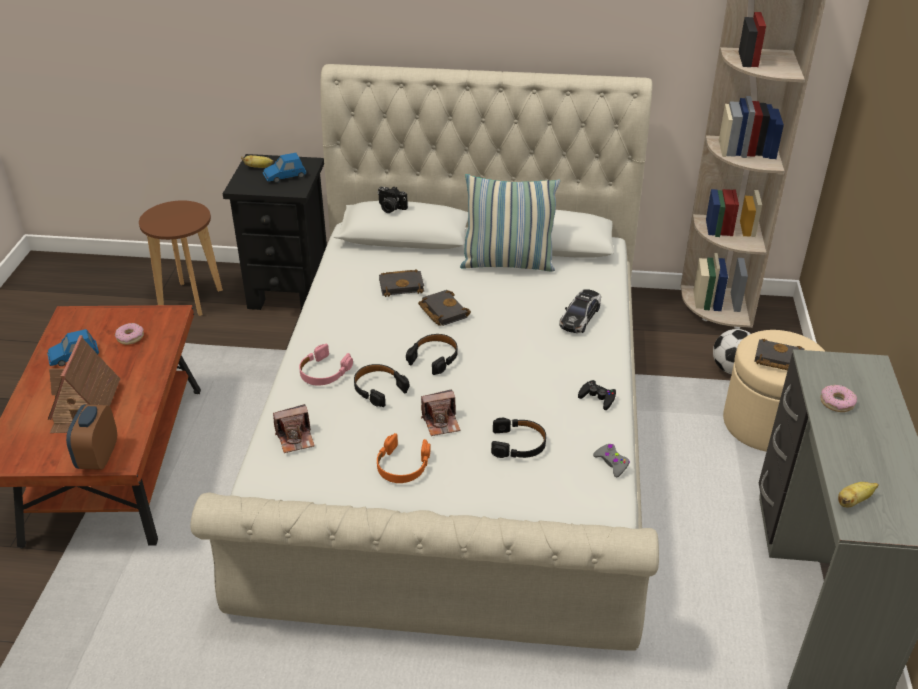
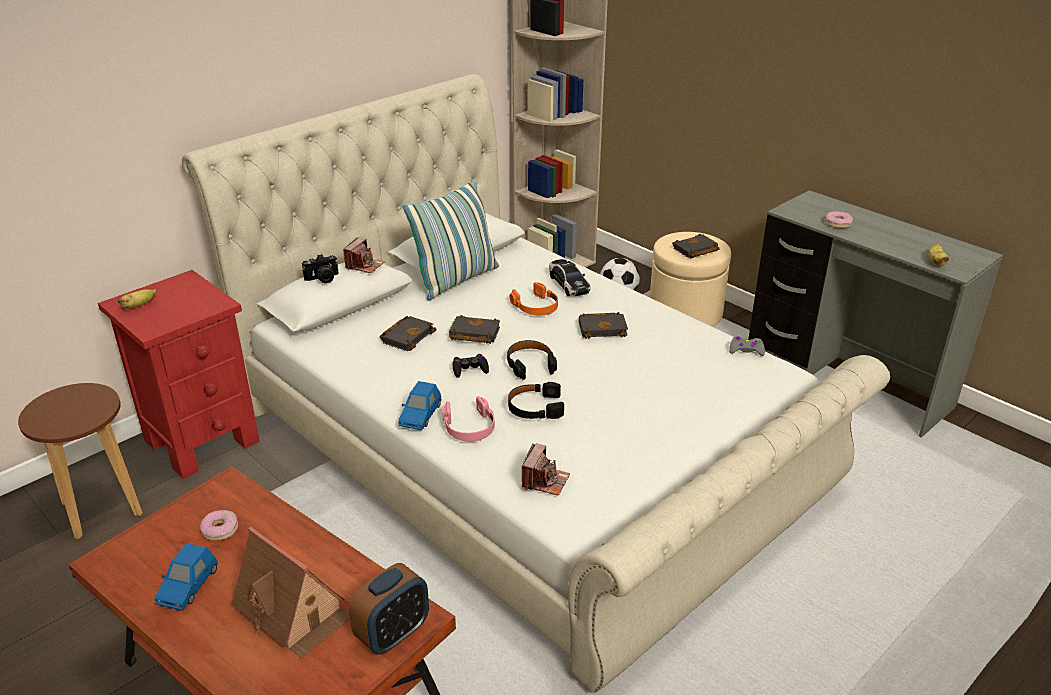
camera: 50 degrees left, 5 degrees down
(98, 457) = (393, 634): alarm clock -> alarm clock turned 90 degrees counterclockwise
(285, 176) = (183, 299): blue toy car -> blue toy car (420, 415)
(290, 292) = (204, 441): black nightstand -> red nightstand
(402, 466) = (645, 441): orange headphones -> orange headphones (536, 306)
(441, 422) = (613, 399): camera -> camera (364, 265)
(518, 444) = (681, 377): black headphones -> none
(536, 368) = (603, 328): none -> black book
(597, 398) = (669, 321): black game controller -> black game controller (470, 369)

